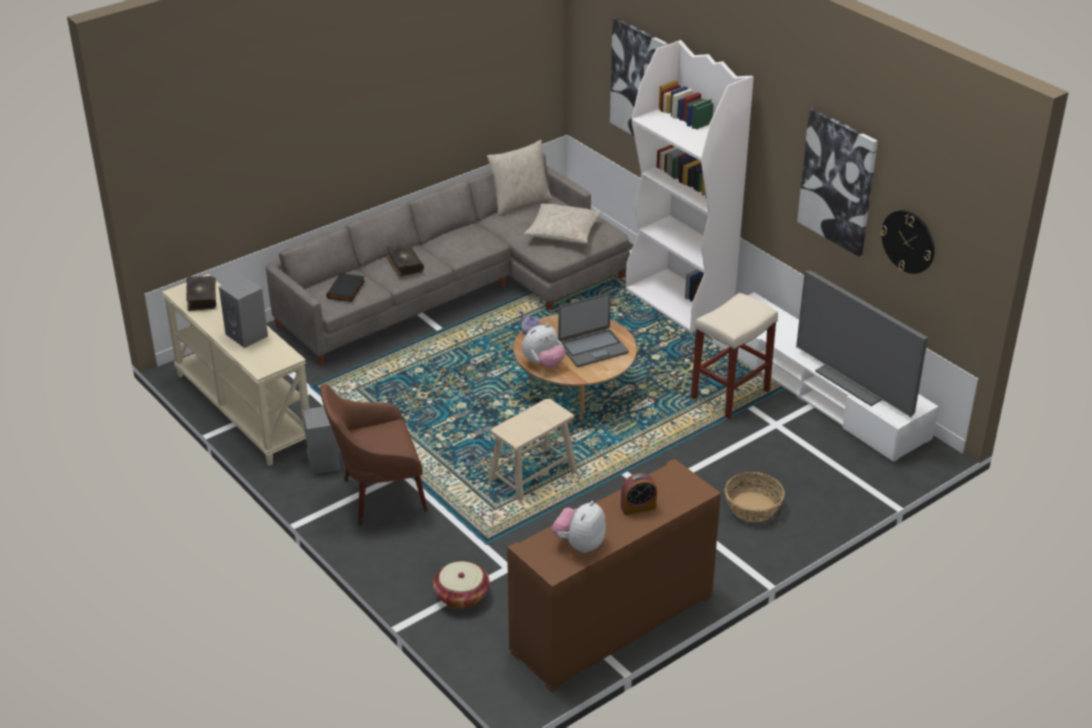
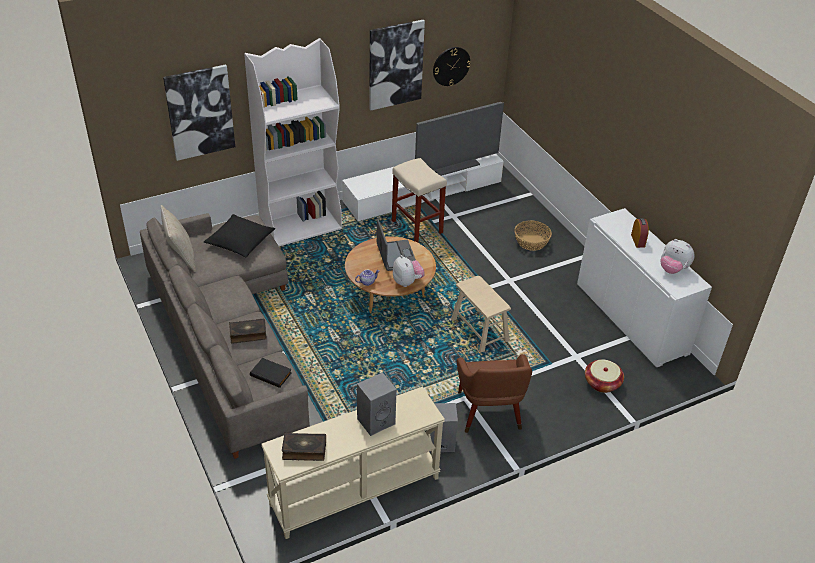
camera: 80 degrees left, 5 degrees up
(563, 231) = (240, 241): beige pillow -> black pillow
(612, 623) = (631, 318): brown cabinet -> white cabinet

